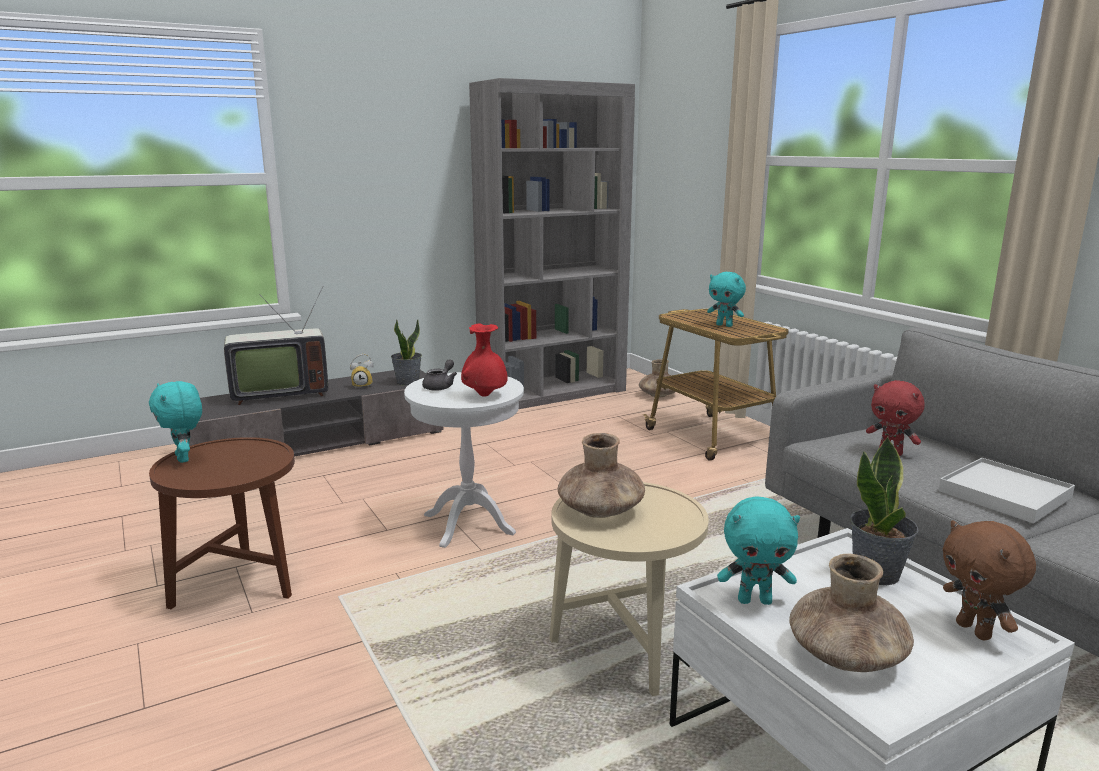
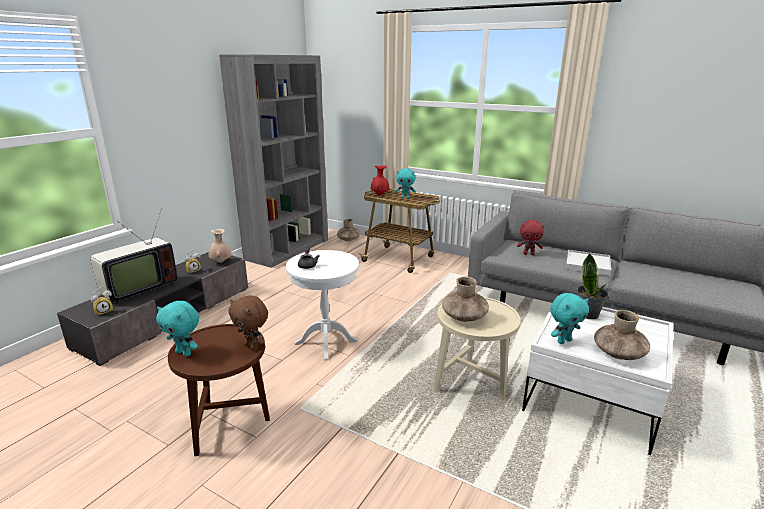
camera: 30 degrees left, 5 degrees up
(216, 410) = (104, 311): none -> alarm clock
(407, 382) = (221, 262): potted plant -> beige vase
(484, 395) = (342, 265): red vase -> red vase (380, 195)
(975, 631) = (642, 328): brown plush toy -> brown plush toy (252, 347)

